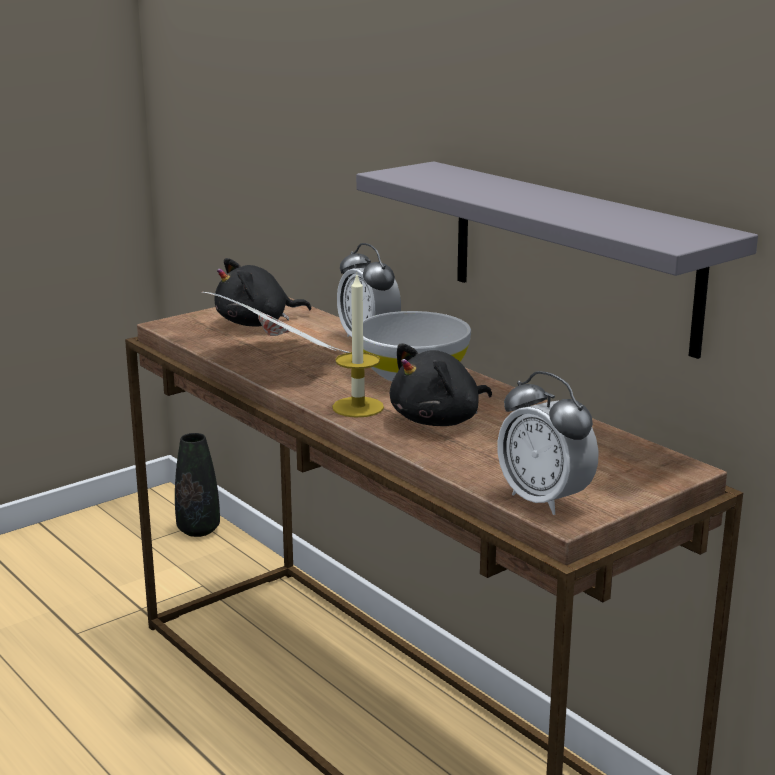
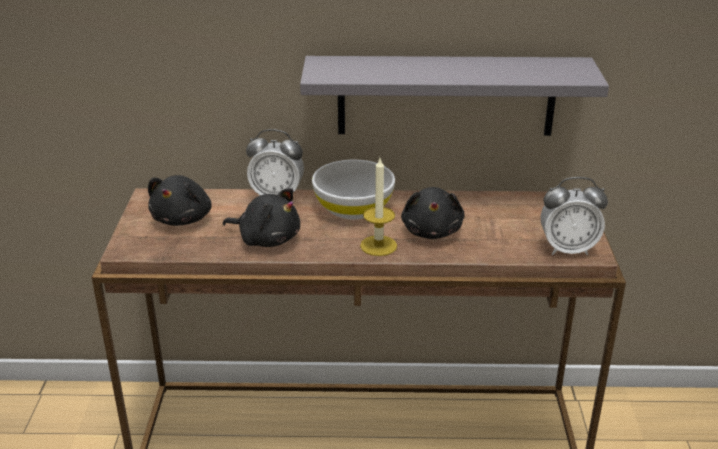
camera: 50 degrees left, 10 degrees up
(198, 530) = (48, 400): black vase -> none
(281, 362) = (267, 239): newspaper -> black plush toy

